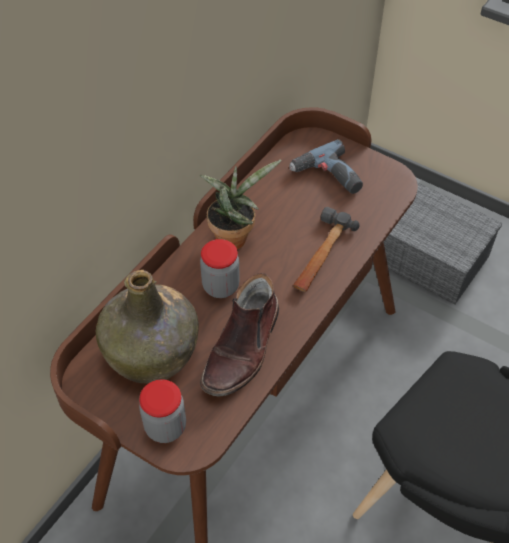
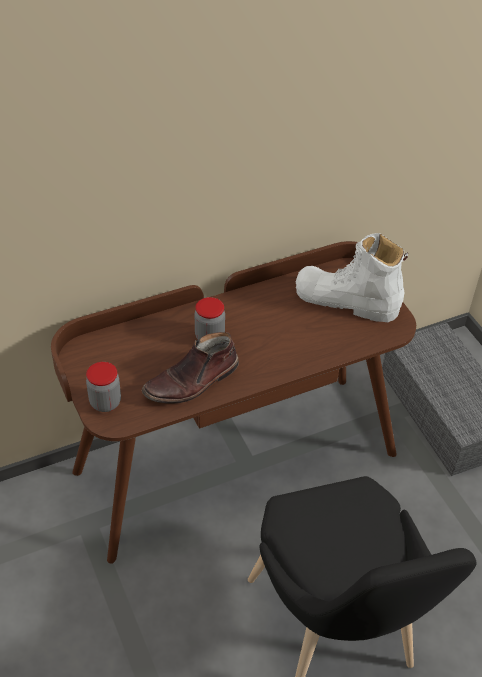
camera: 30 degrees right, 5 degrees down
(152, 351) = (133, 354): green bottle -> none
(234, 236) = (245, 309): potted plant -> none
(320, 255) = (296, 349): hammer -> none
(327, 177) = (346, 301): power drill -> white boot

